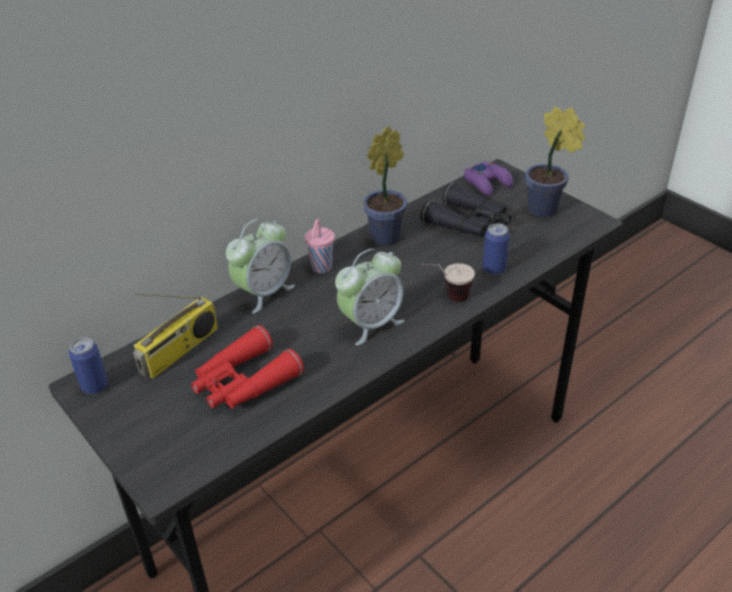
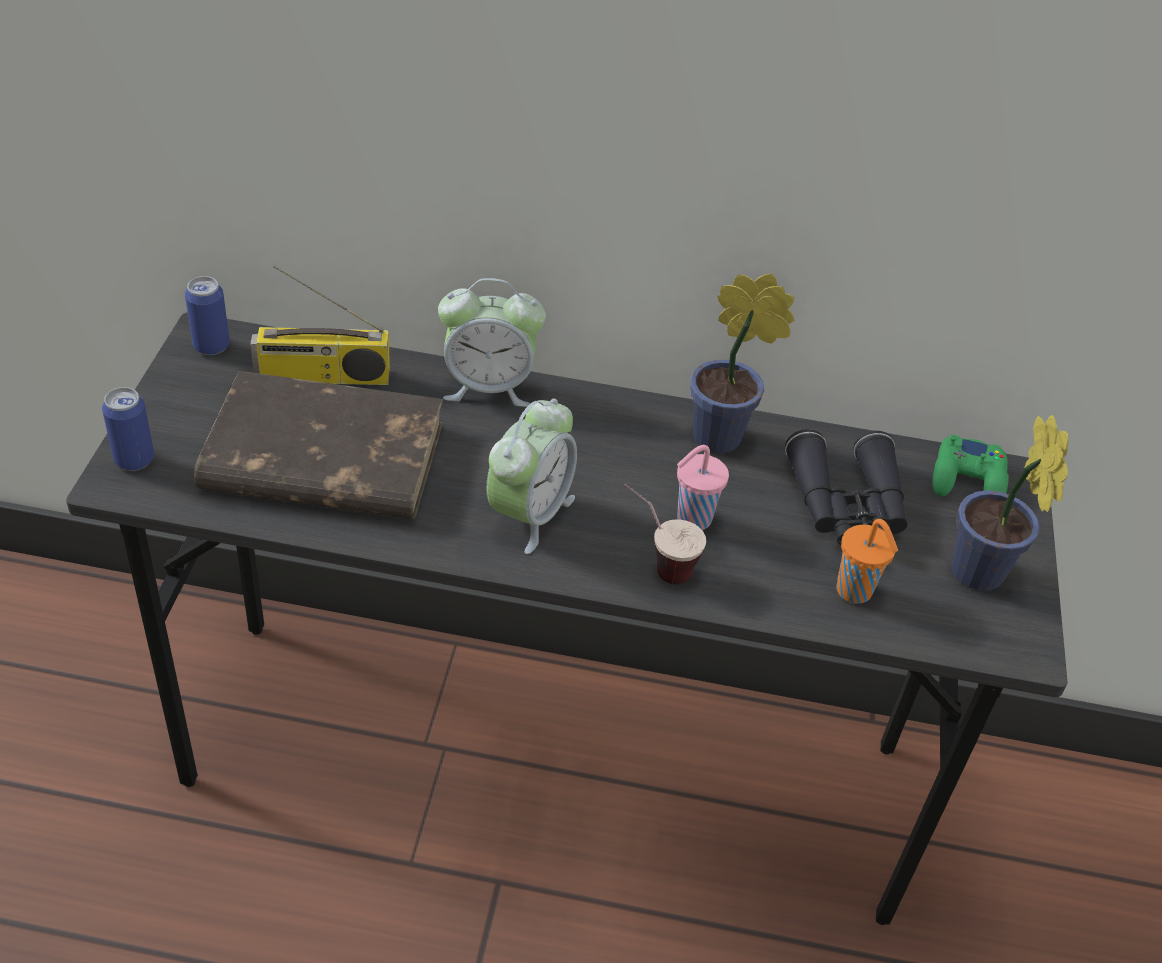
camera: 45 degrees right, 5 degrees up
(243, 382) = (321, 457): red binoculars -> brown book
(321, 268) = (587, 411): pink cup -> pink cup (691, 519)
(371, 324) = (529, 514): alarm clock -> alarm clock turned 75 degrees counterclockwise
(488, 183) = (968, 480): purple game controller -> green game controller
(494, 269) = (774, 582): can -> can (134, 459)
(522, 248) = (855, 592): none -> orange cup

